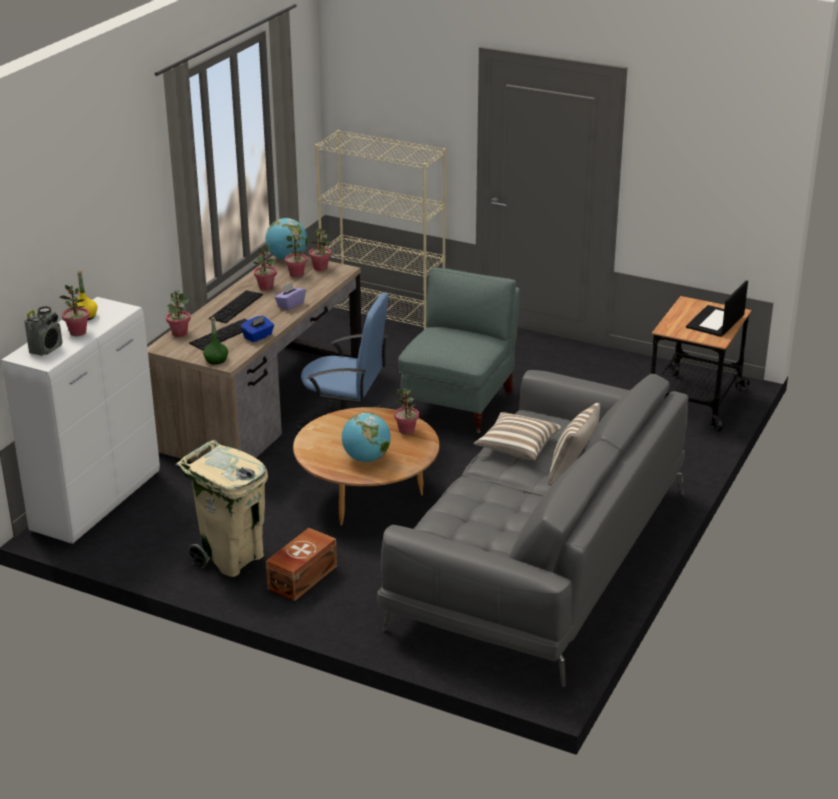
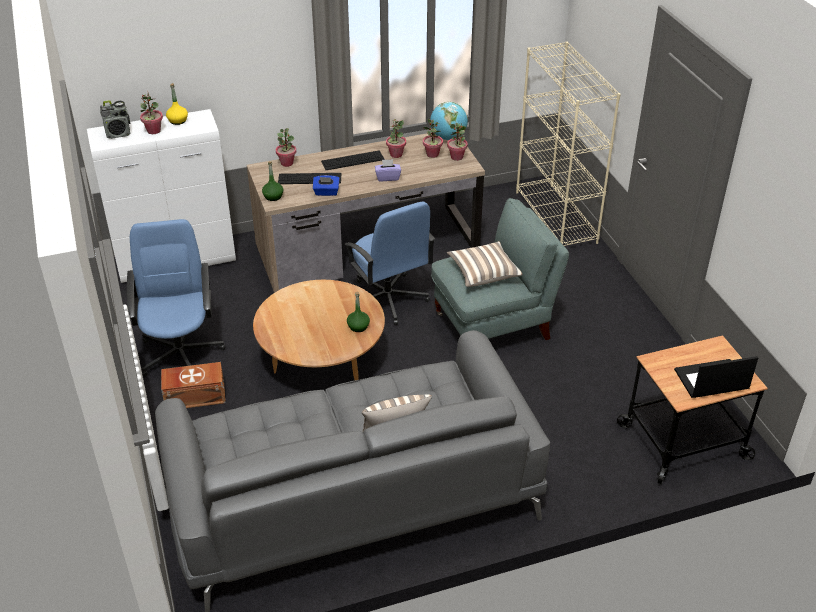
camera: 45 degrees right, 10 degrees up
(231, 558) = (181, 353): beige trash can -> blue office chair
(366, 458) = (298, 332): globe -> none
(406, 430) = (358, 327): potted plant -> green bottle
(517, 447) = (390, 392): pillow -> pillow (483, 273)

